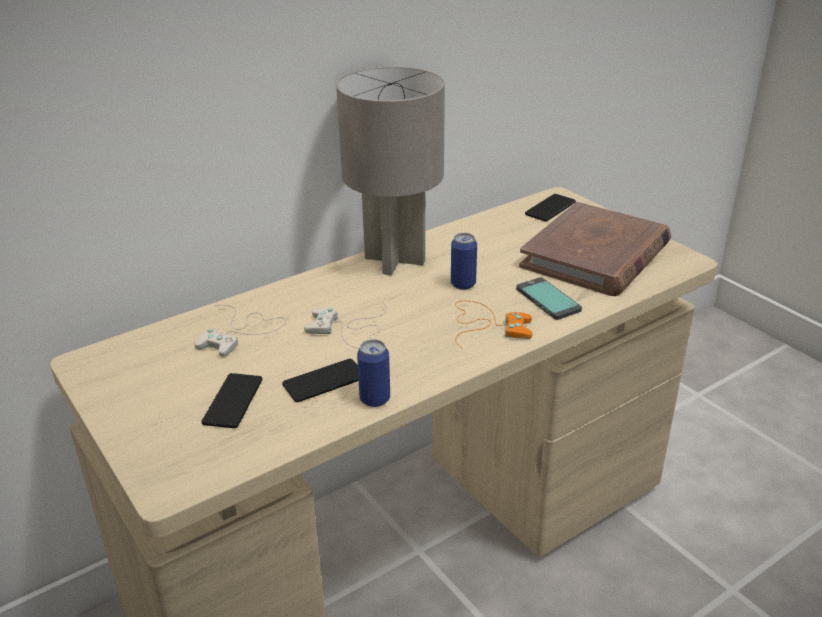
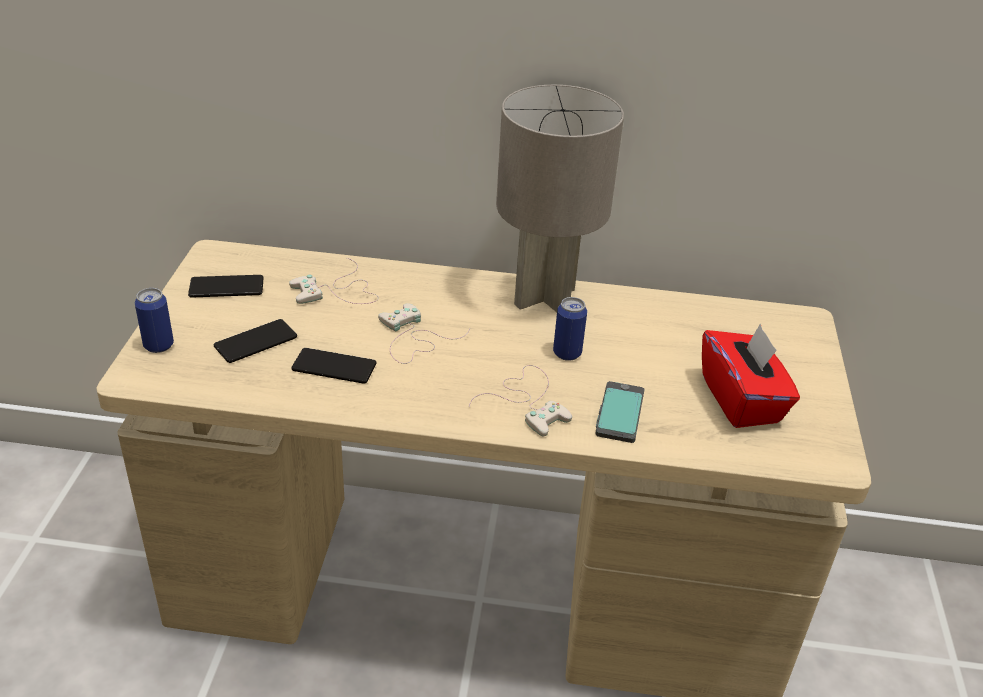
camera: 40 degrees right, 5 degrees up
(375, 399) = (346, 404): can -> can (158, 345)
(487, 324) = (528, 401): orange game controller -> white game controller
(550, 208) = (776, 327): phone -> phone (226, 287)
(595, 255) = (741, 400): brown book -> red tissue box

